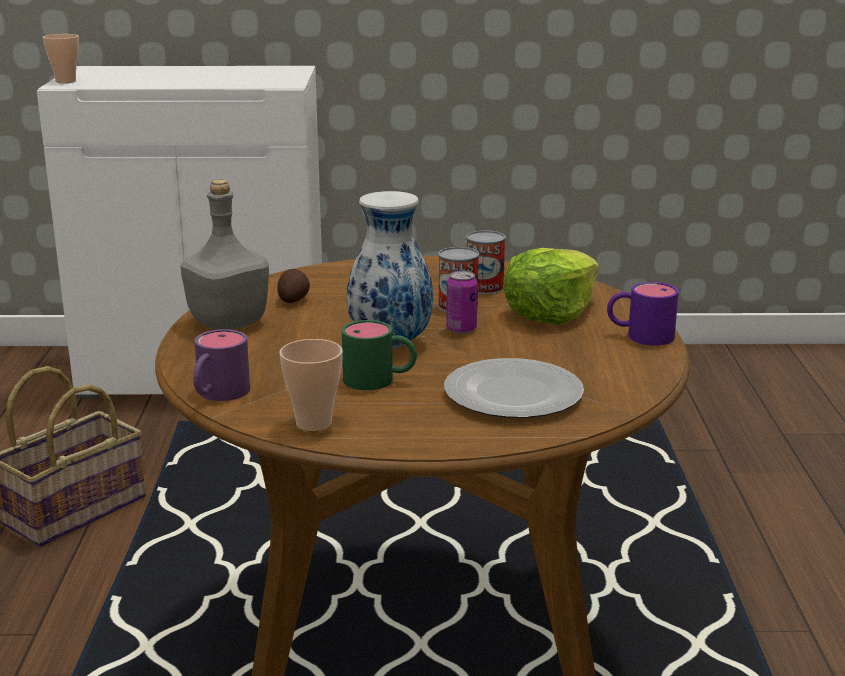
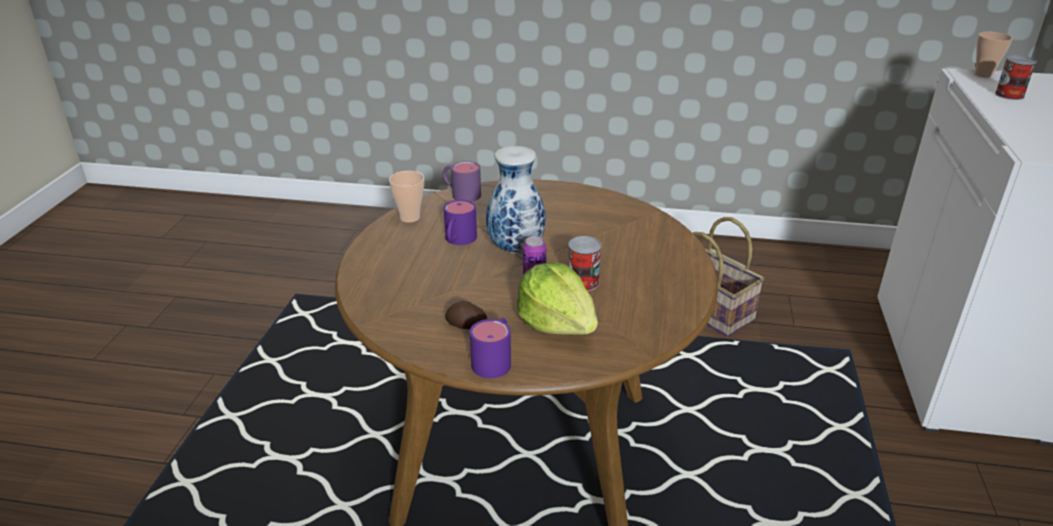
camera: 100 degrees right, 10 degrees up
(229, 323) = (569, 198): grey bottle -> none
(294, 299) = (611, 220): potato -> potato (466, 326)
(380, 380) = (458, 240): green mug -> purple mug
(484, 287) = (625, 300): can -> can (1009, 95)
(511, 394) = (414, 283): plate -> none

